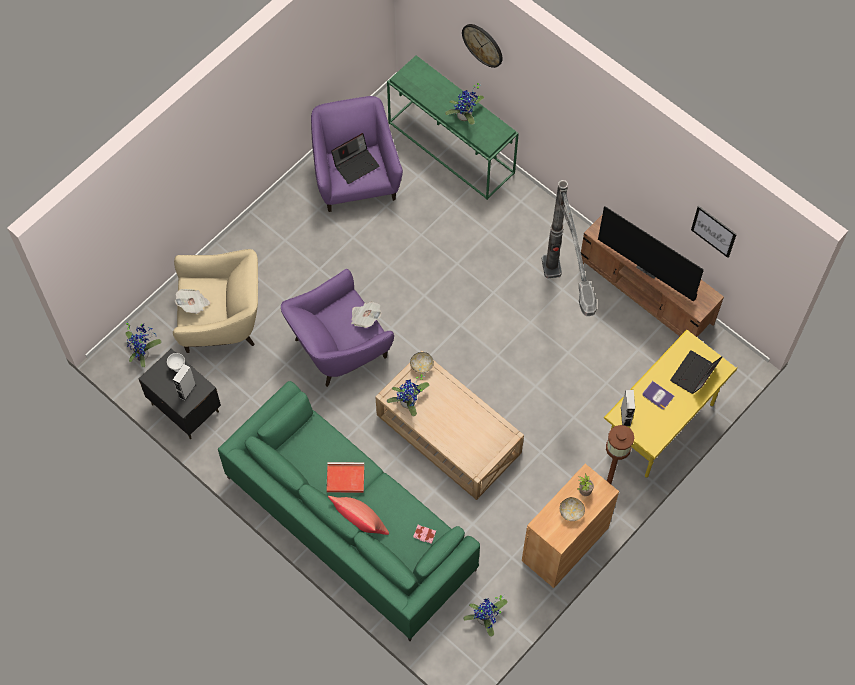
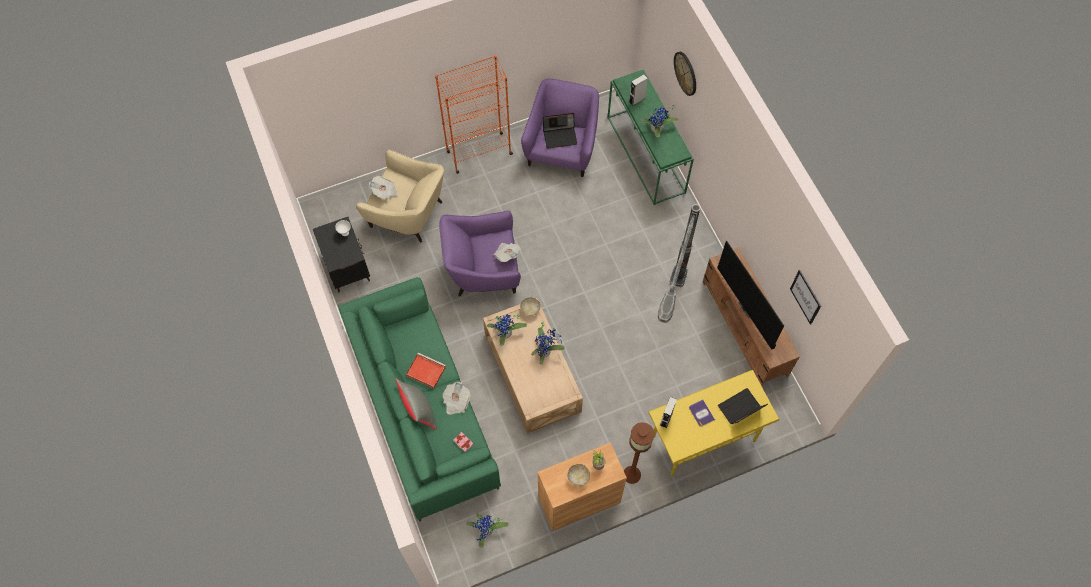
camera: 25 degrees right, 0 degrees up
(143, 354) = (338, 215): potted plant -> potted plant (545, 351)
(187, 390) = (342, 252): grey speaker -> grey speaker (637, 100)
(266, 219) = (479, 153): none -> orange bookcase
(359, 523) = (418, 410): red pillow -> grey pillow
(394, 496) = (456, 401): none -> newspaper

